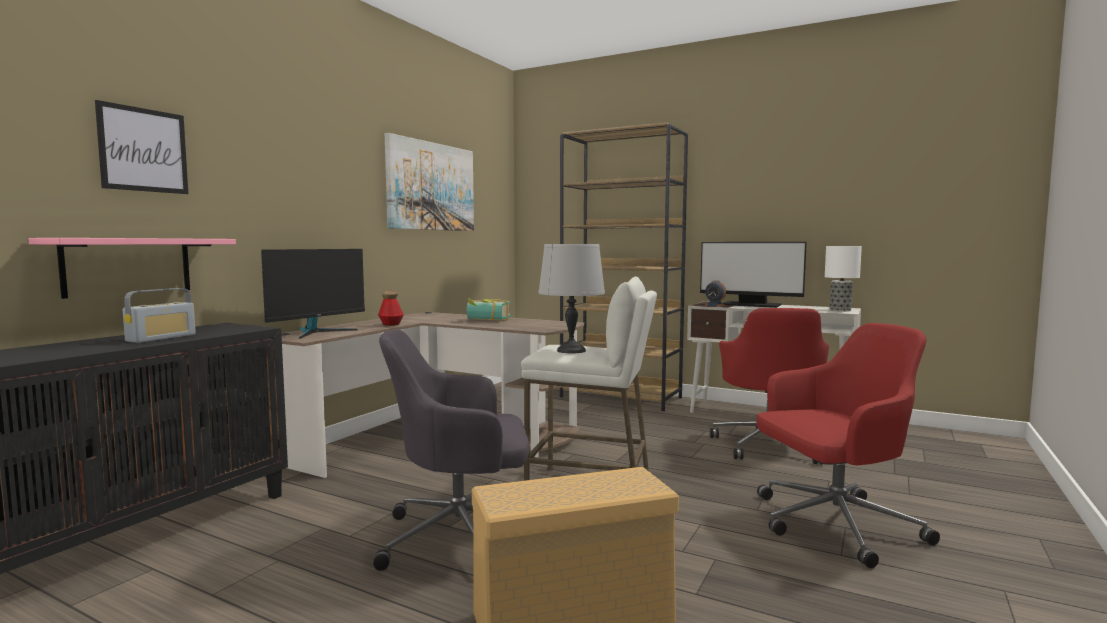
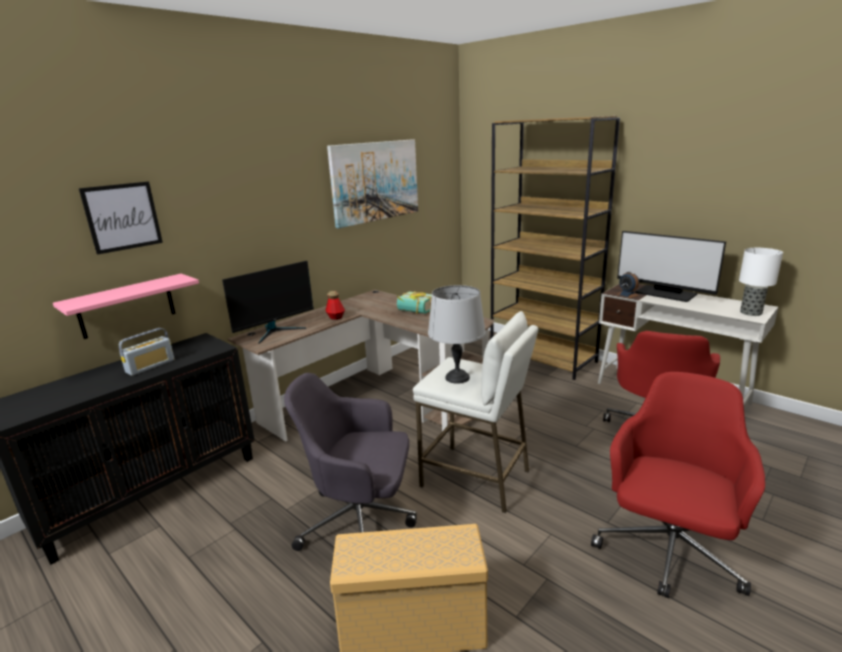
camera: 15 degrees right, 15 degrees up
(833, 525) = (668, 552): red office chair -> red office chair turned 60 degrees counterclockwise

